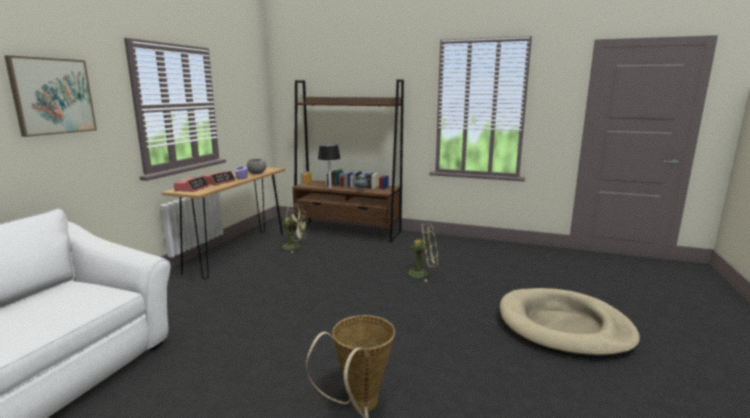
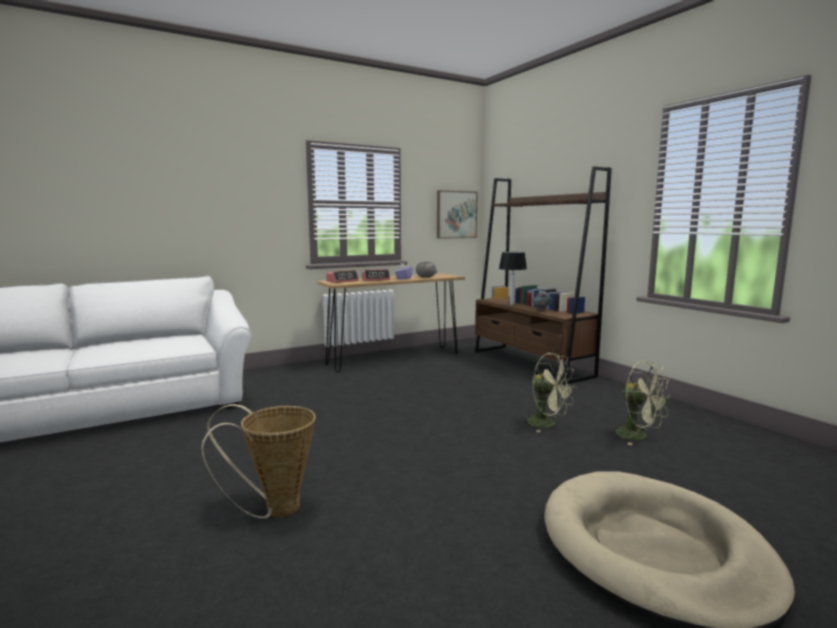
camera: 40 degrees right, 5 degrees down
(53, 96) = (232, 188): picture -> picture (456, 214)
(295, 247) = (451, 365): green fan -> green fan (638, 437)

